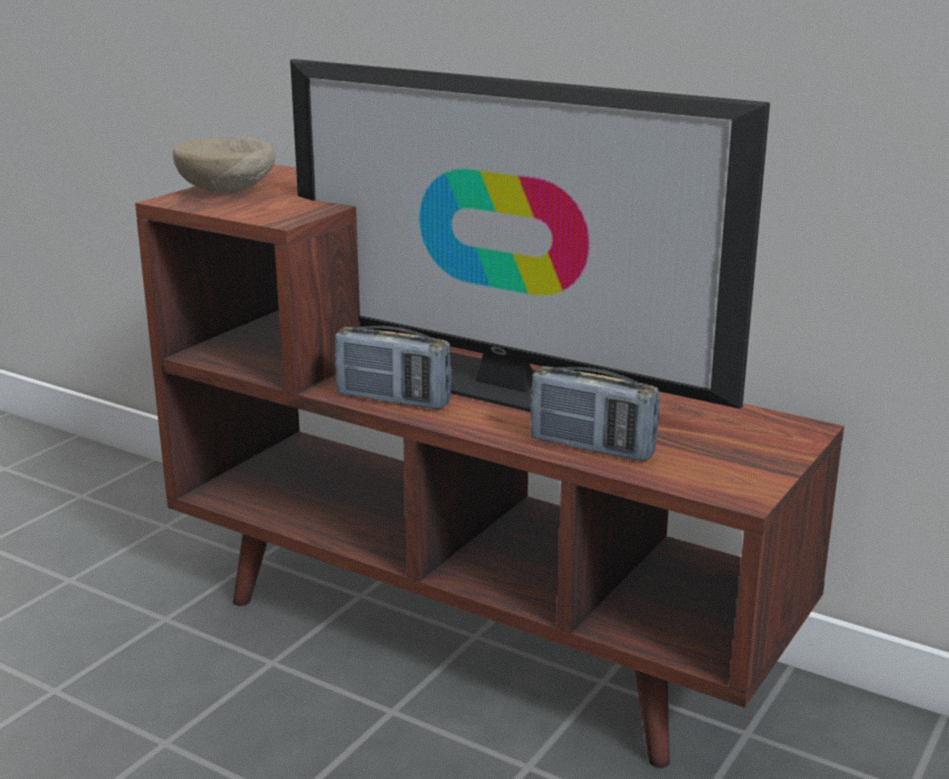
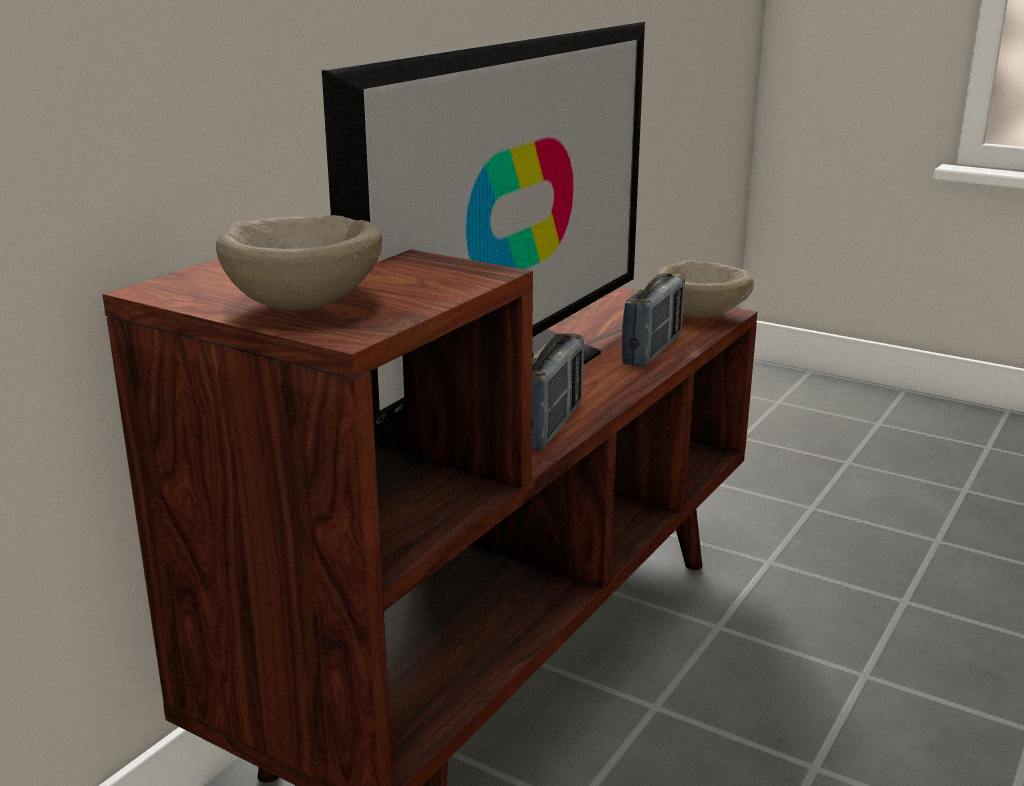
camera: 90 degrees left, 0 degrees up
(727, 482) = (703, 315): none -> beige bowl

